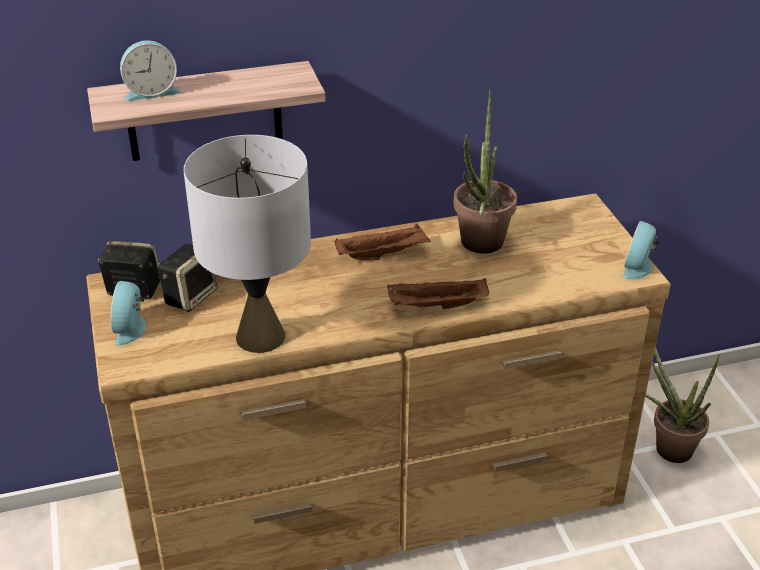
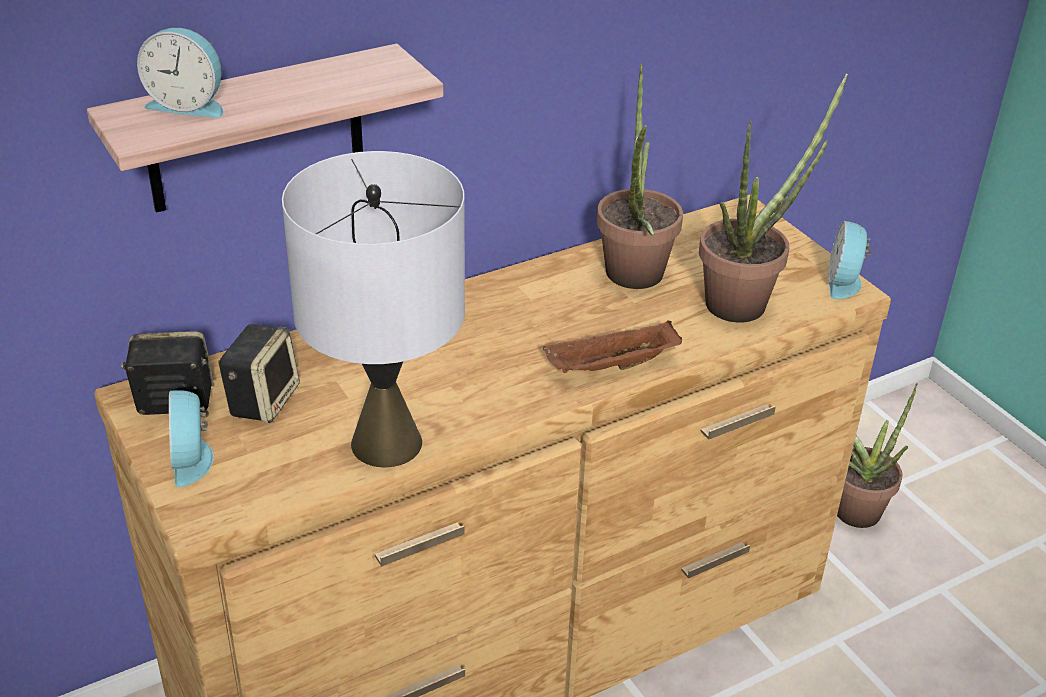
camera: 15 degrees left, 0 degrees up
(151, 91) = (188, 105): alarm clock -> alarm clock turned 45 degrees clockwise
(383, 254) = (511, 306): brown tray -> none
(556, 271) = (746, 300): none -> potted plant

